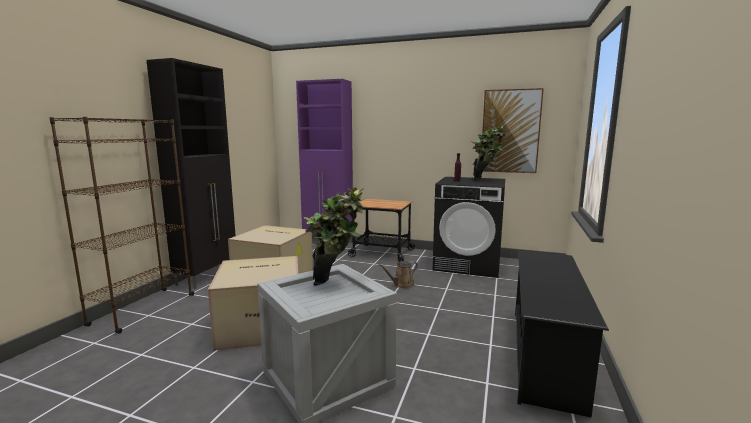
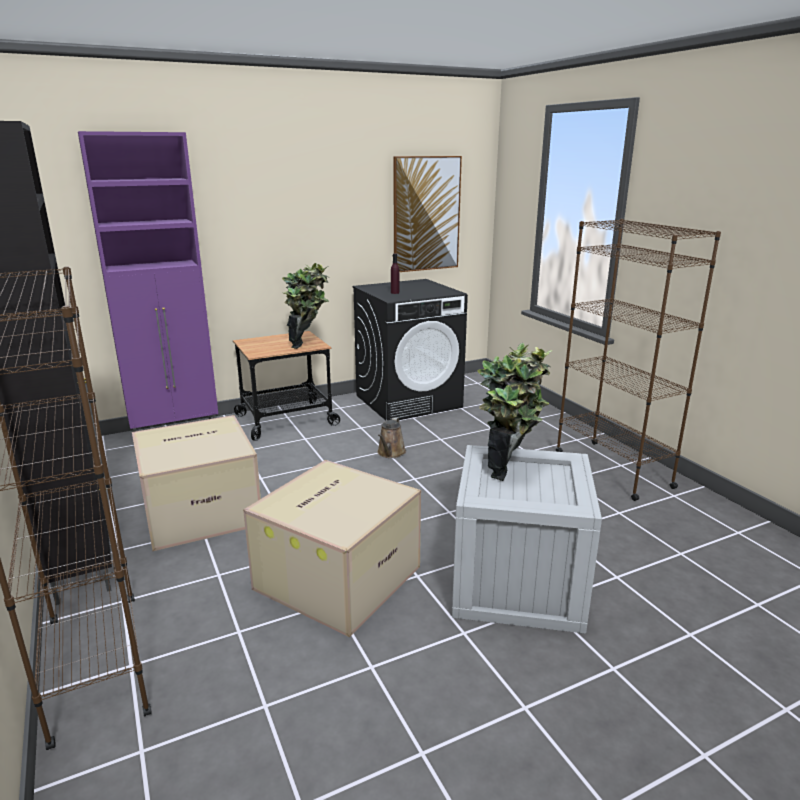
camera: 45 degrees left, 10 degrees up
(485, 179) = (415, 284): potted plant -> potted plant (307, 344)
(545, 355) = (612, 469): black shoe rack -> brown bookcase

